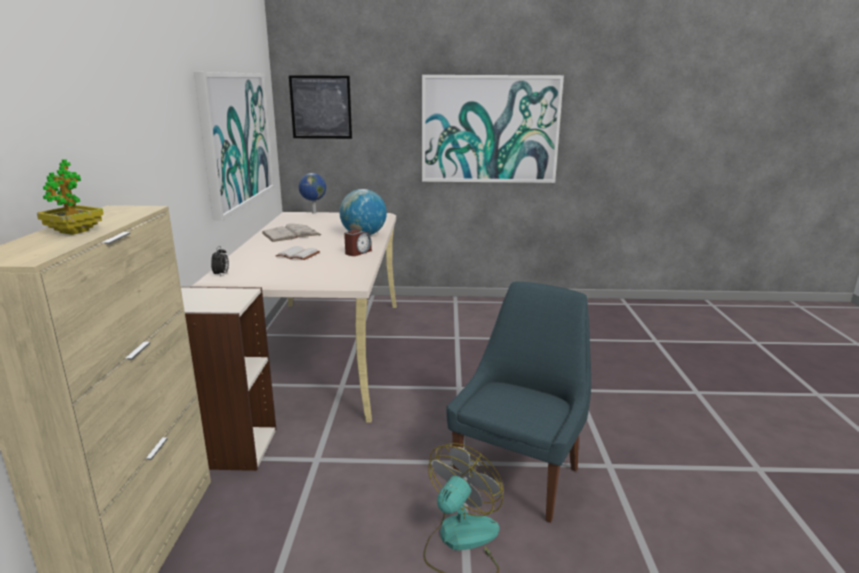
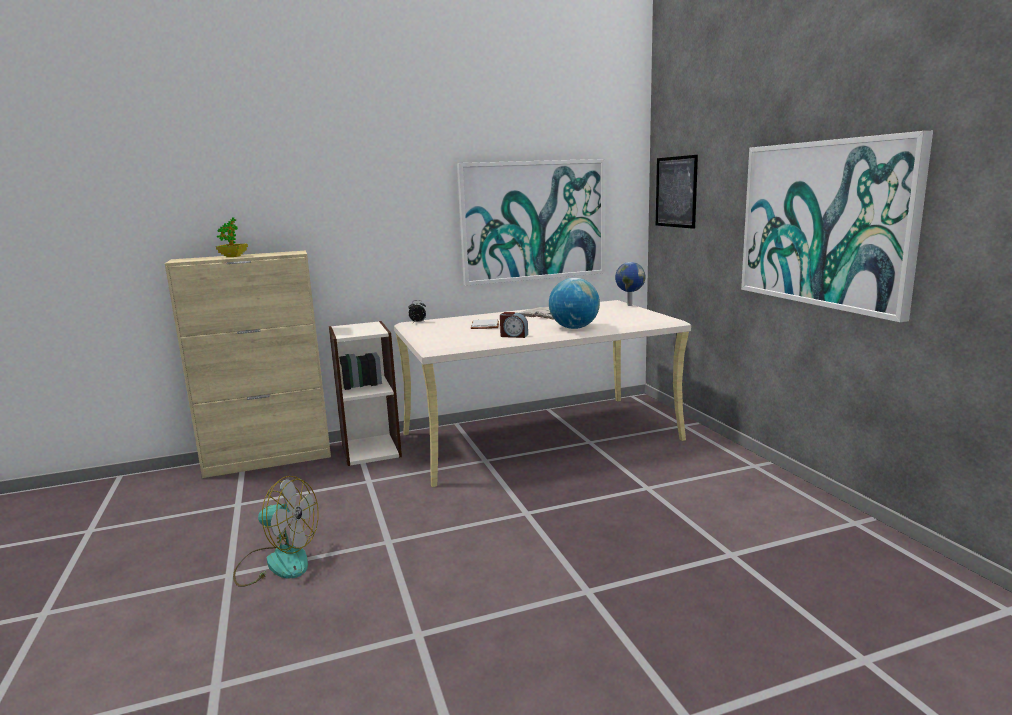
camera: 70 degrees right, 5 degrees down
(519, 475) = (379, 575): blue chair -> none

